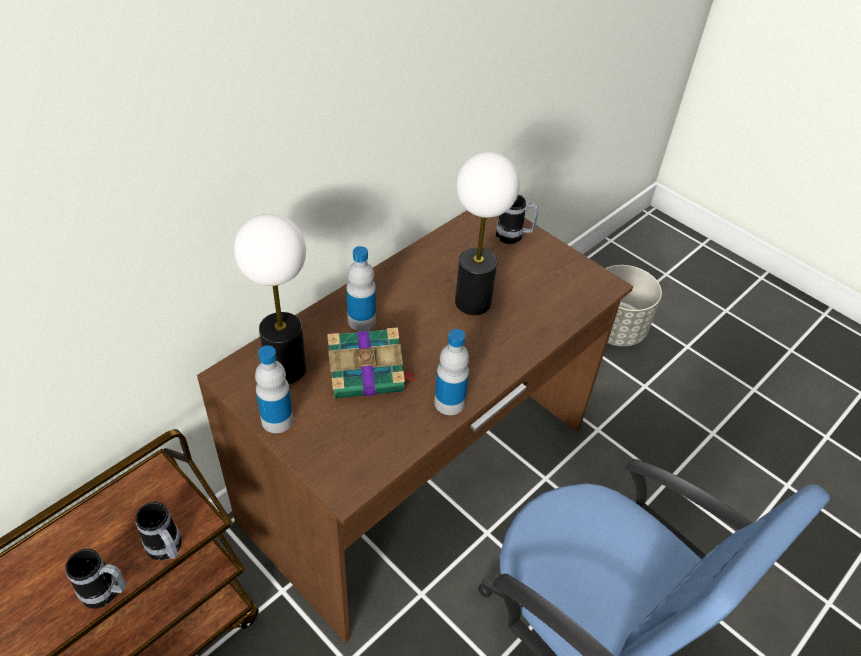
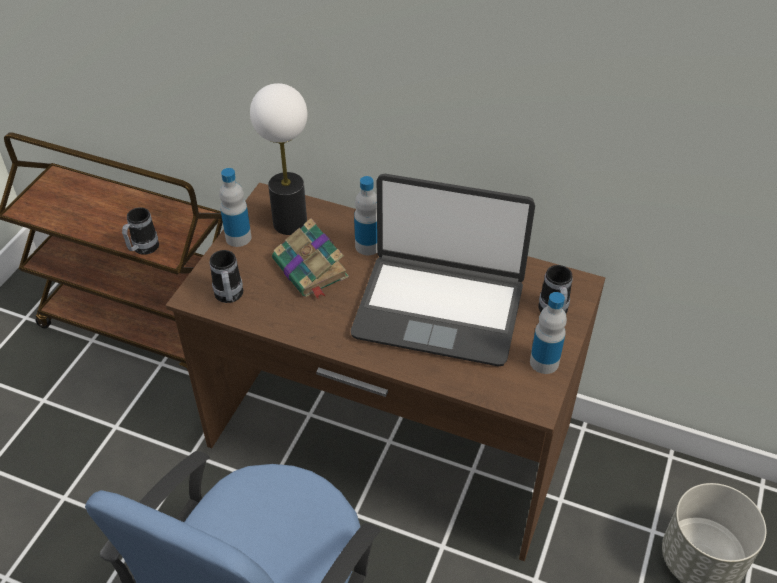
camera: 70 degrees right, 0 degrees up
(106, 593) = (102, 237): mug -> mug (229, 297)
(449, 402) = (307, 329): bottle -> bottle (544, 362)
(472, 301) = (439, 308): table lamp -> laptop

